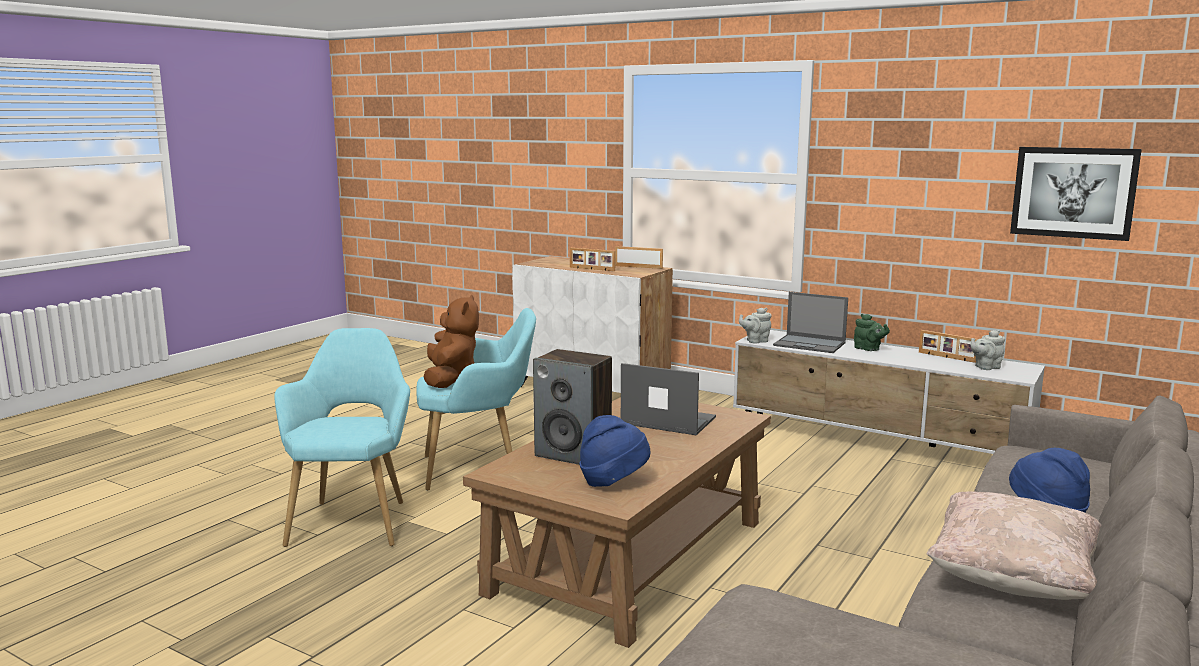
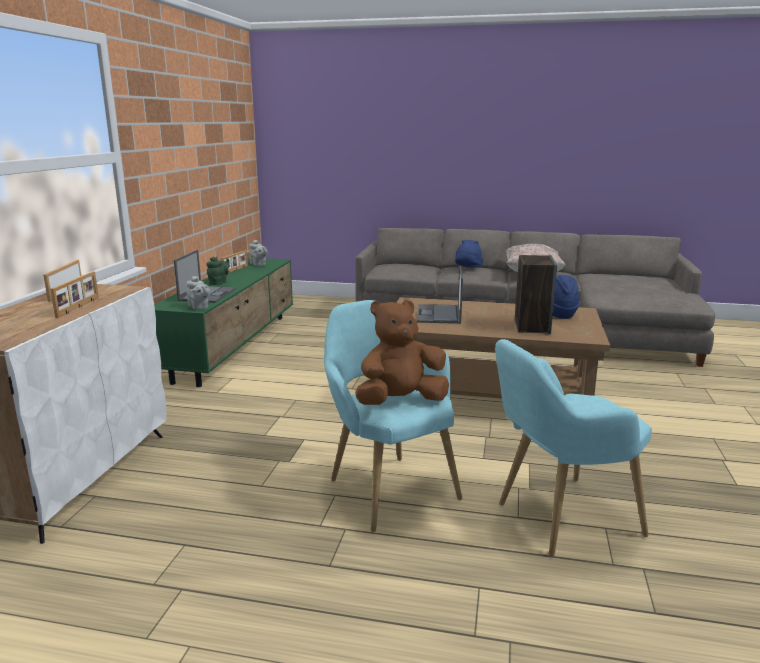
camera: 110 degrees left, 5 degrees up
(877, 442) = (235, 346): white tv stand -> green tv stand
(1073, 192) = (222, 148): picture -> none

